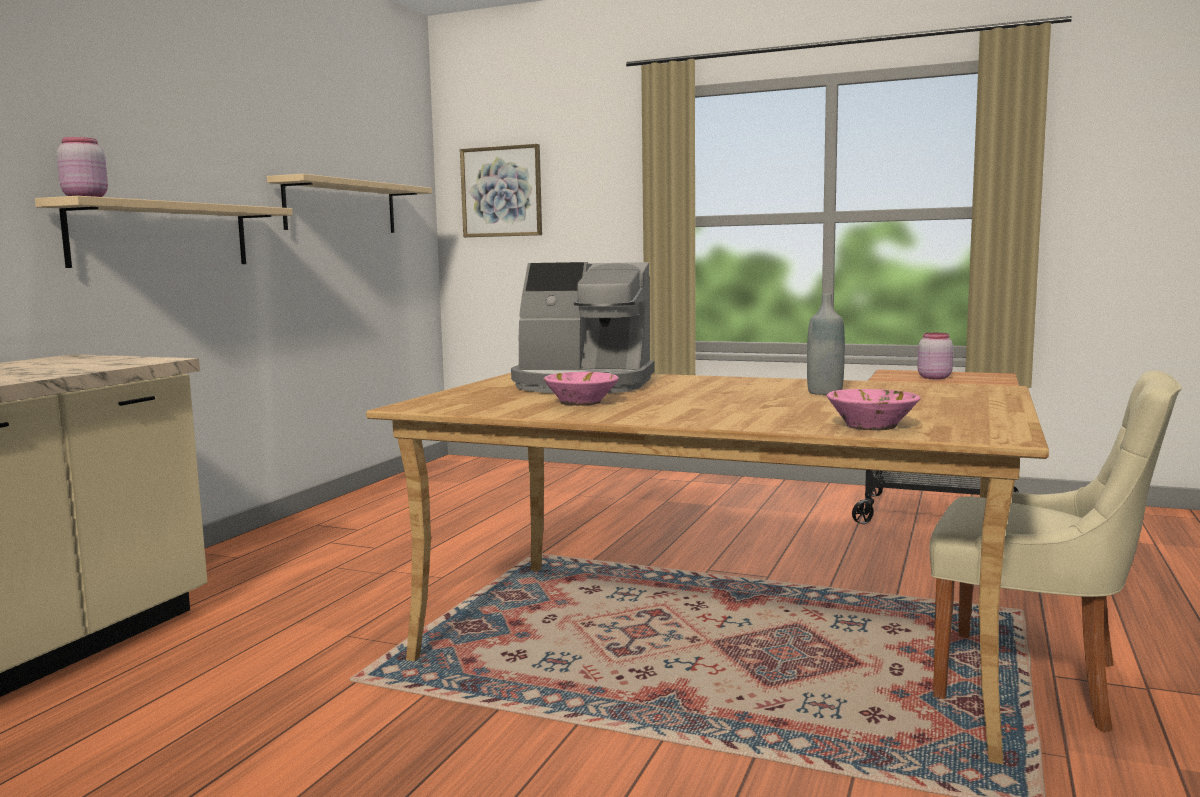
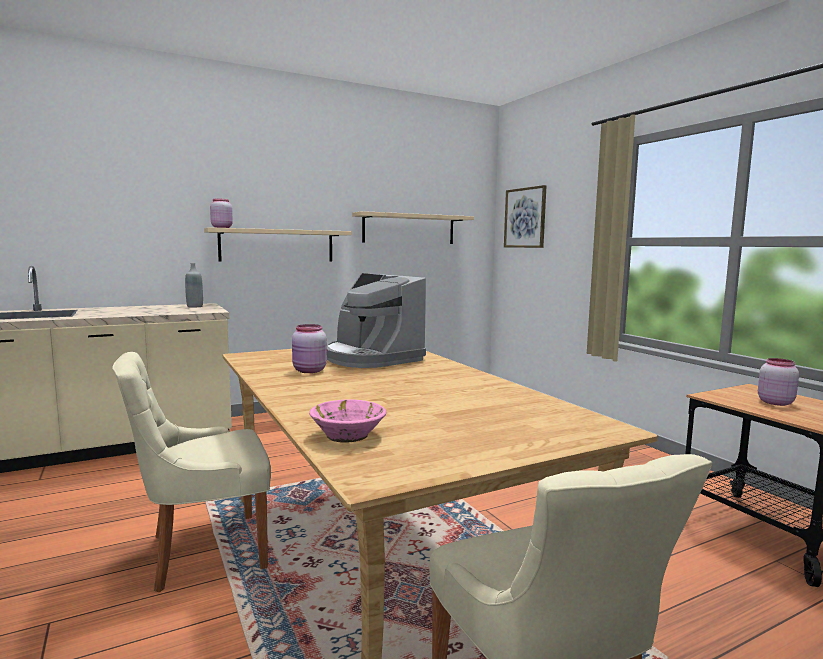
camera: 40 degrees right, 0 degrees up
(487, 721) = (203, 552): none -> beige chair
(581, 403) = (309, 371): pink bowl -> pink jar
(824, 392) = (464, 397): grey bottle -> grey bottle (195, 306)

